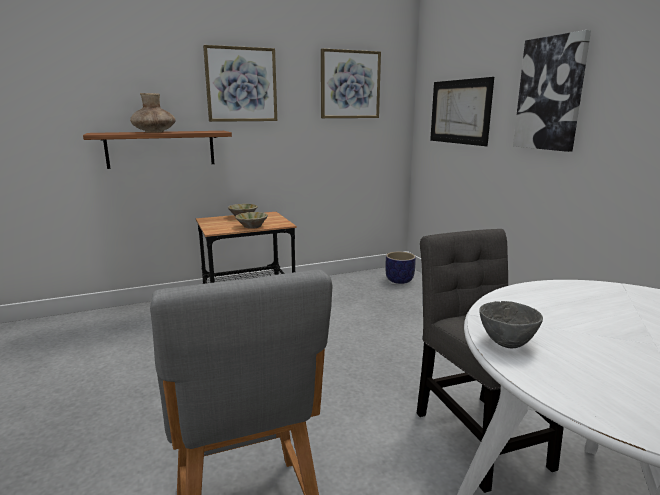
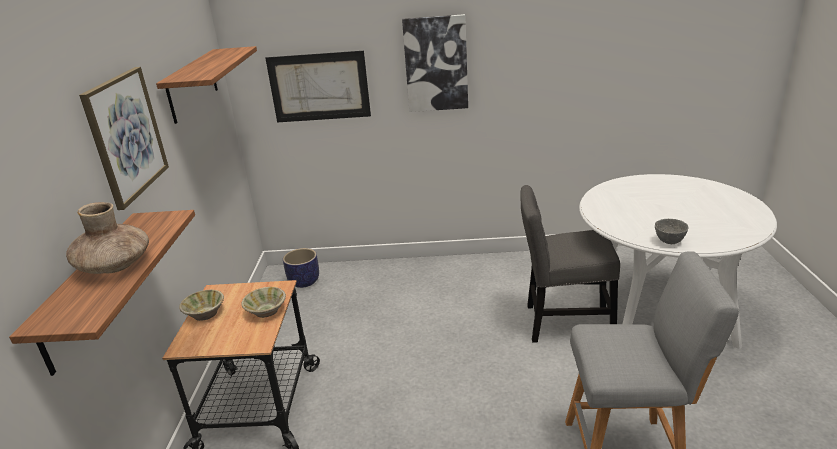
camera: 65 degrees left, 10 degrees up
(350, 84) = (192, 85): picture -> shelf

